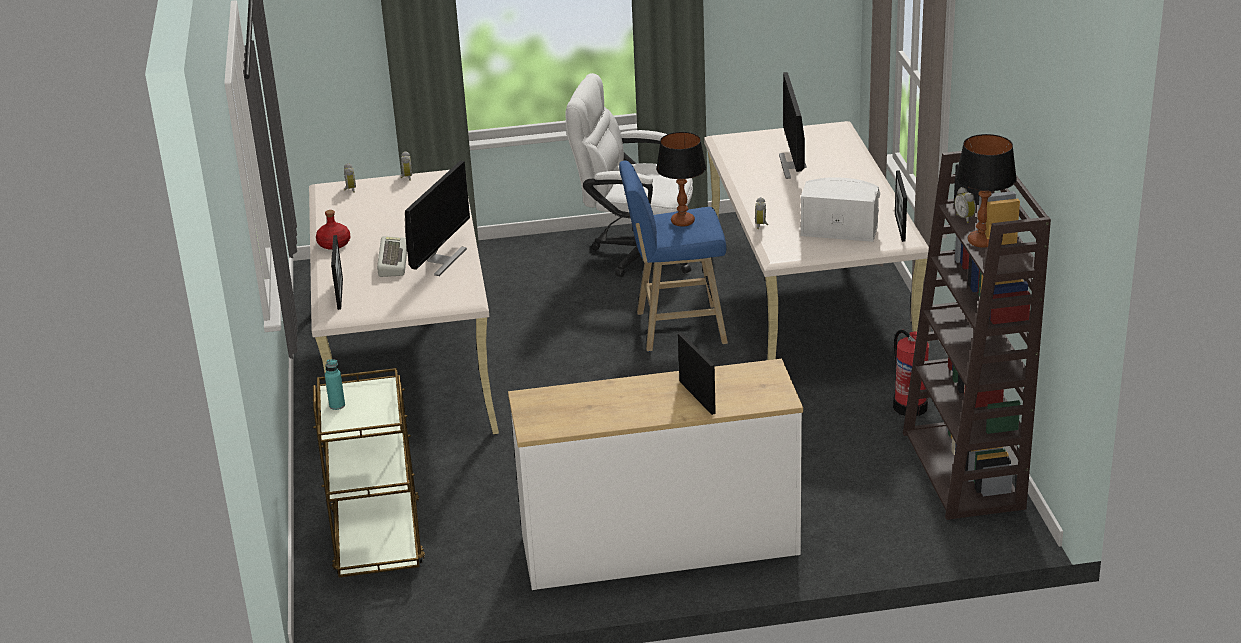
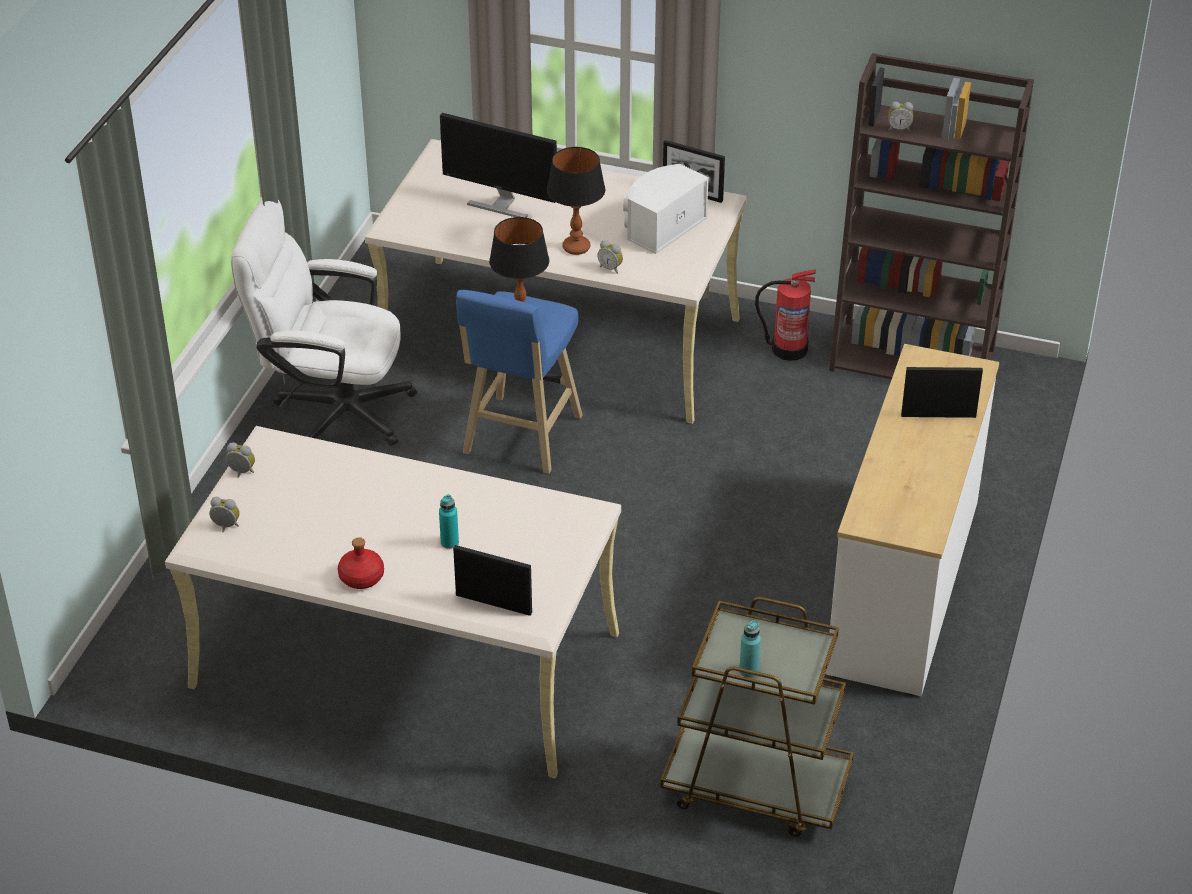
camera: 65 degrees left, 10 degrees up
(391, 261) = (449, 542): keyboard -> turquoise bottle
(441, 260) = (484, 504): monitor -> none
(636, 252) = (331, 409): white office chair -> white office chair turned 60 degrees clockwise
(982, 242) = (950, 138): table lamp -> table lamp (576, 248)

